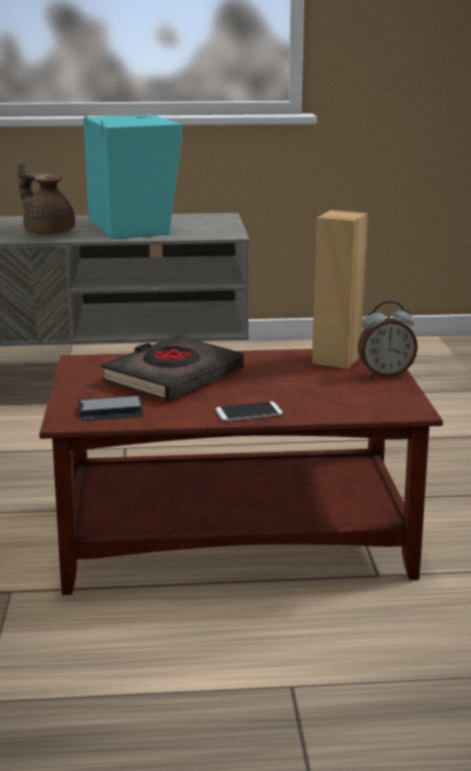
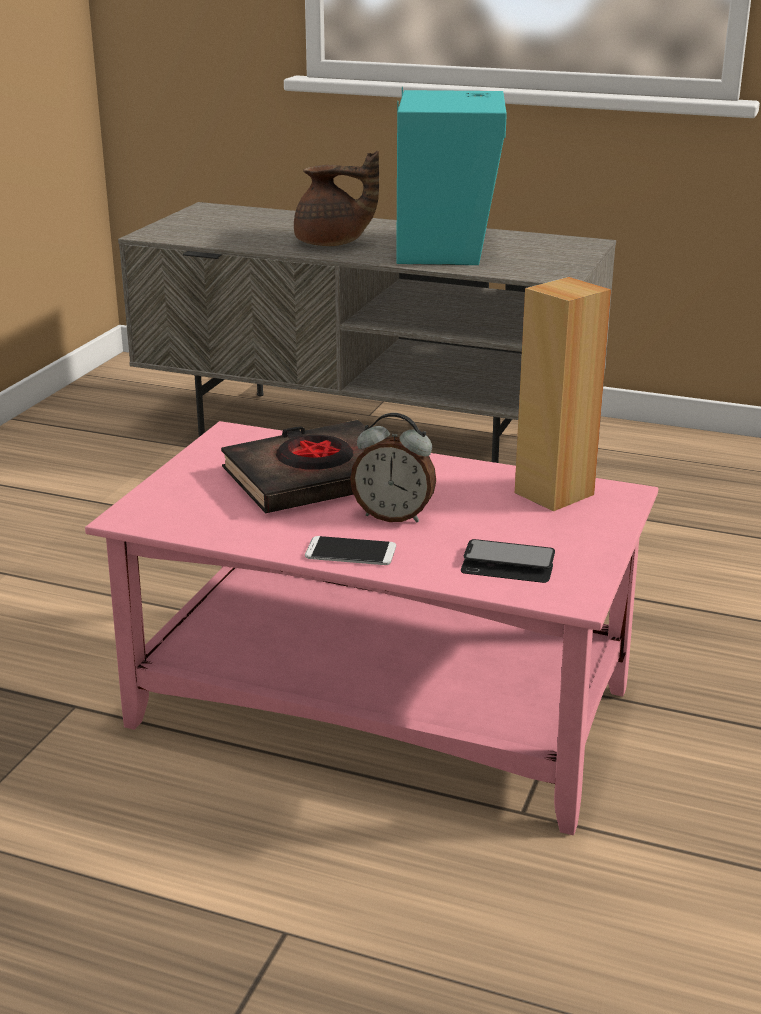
camera: 25 degrees right, 5 degrees up
(48, 232) = (332, 243): brown teapot -> brown teapot turned 120 degrees clockwise
(111, 411) = (191, 513): phone -> phone (508, 564)
(238, 538) = (384, 708): brown coffee table -> pink coffee table
(385, 374) = (598, 530): alarm clock -> alarm clock (393, 516)

